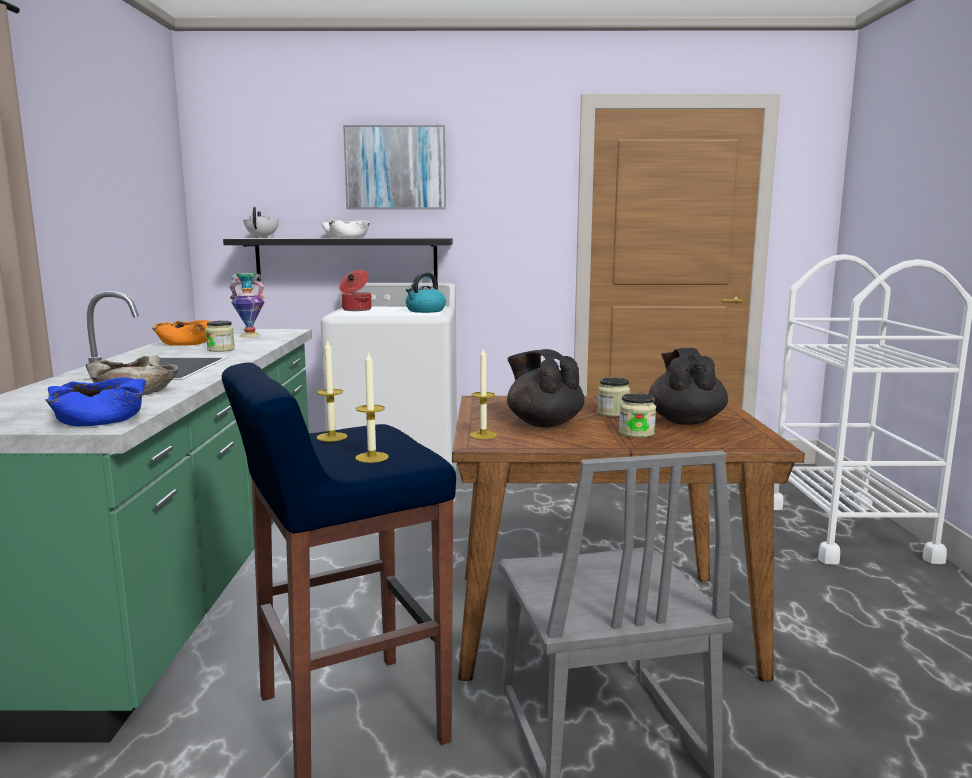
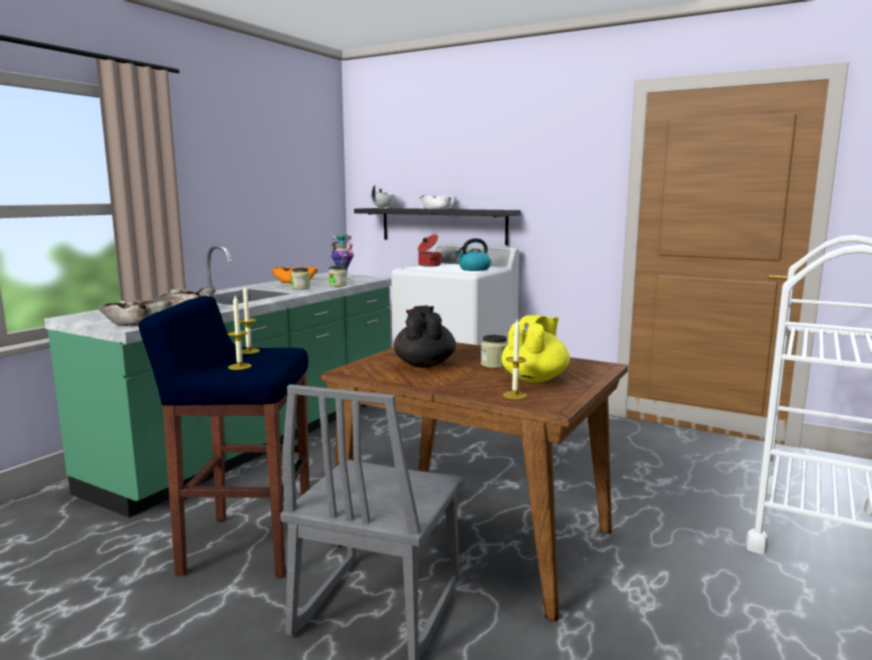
camera: 30 degrees right, 0 degrees up
(98, 418) = (137, 322): blue bowl -> beige bowl
(395, 168) = (480, 152): picture -> none
(483, 435) = (364, 366): candle -> candle (515, 395)
(636, 433) = (472, 381): jar -> jar (337, 285)
(685, 421) = (535, 379): black teapot -> yellow teapot

